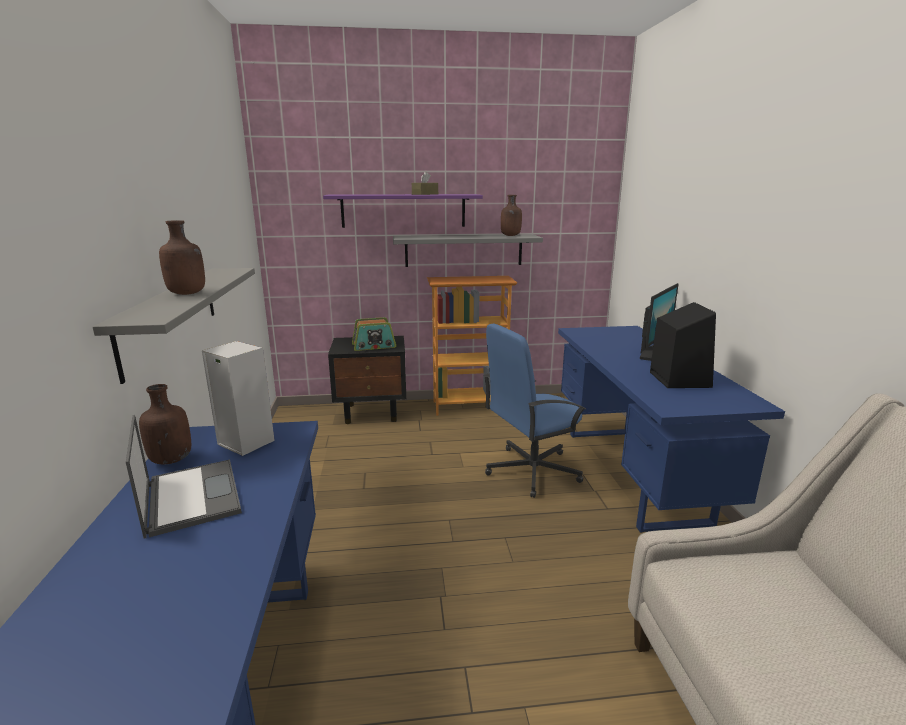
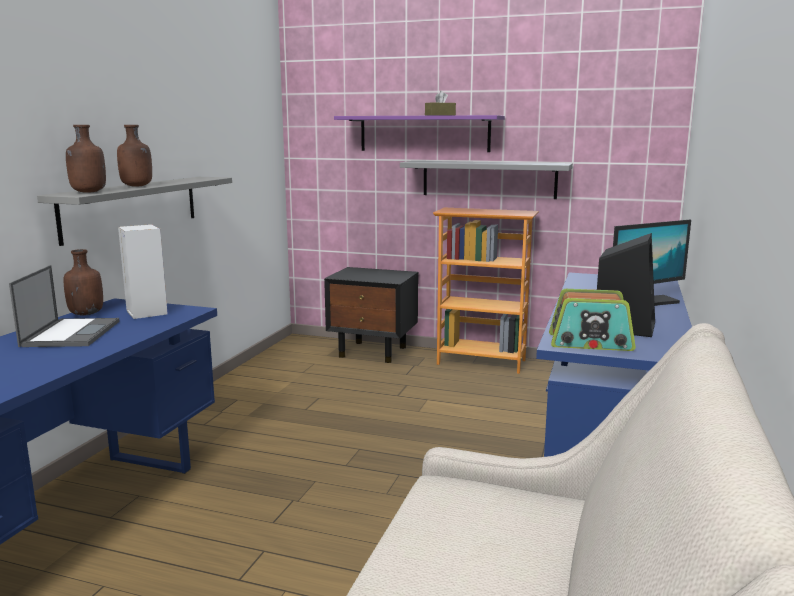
camera: 25 degrees right, 5 degrees down
(374, 346) = (376, 276): radio -> radio (590, 342)
(510, 235) = (537, 163): brown bottle -> brown bottle (88, 192)
(531, 470) = (488, 428): blue office chair -> none

